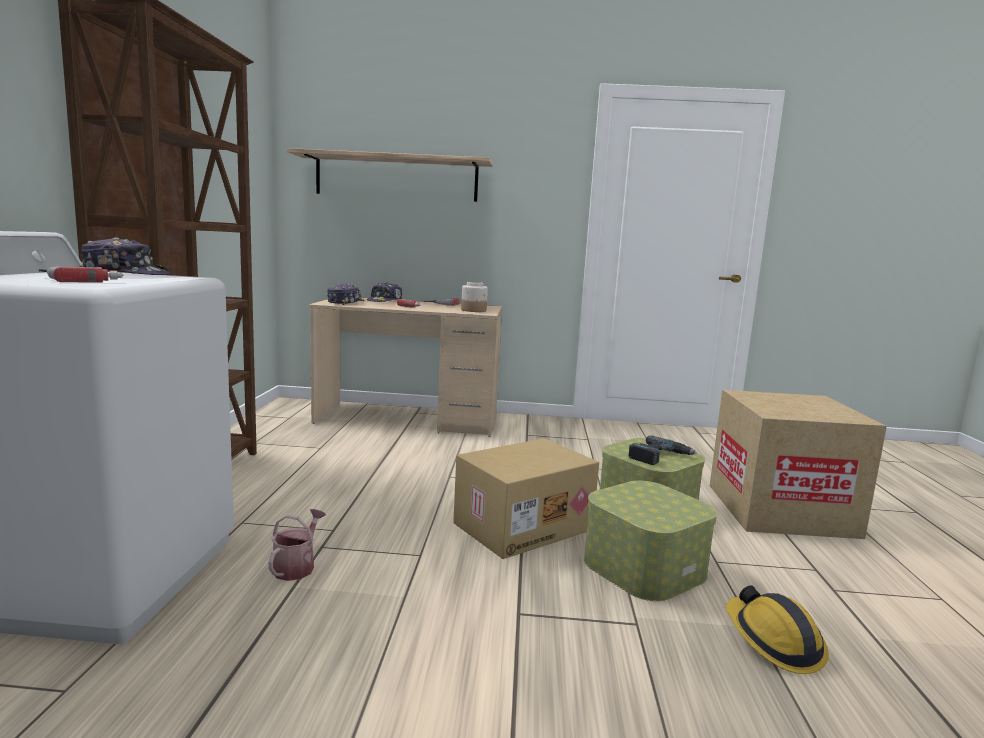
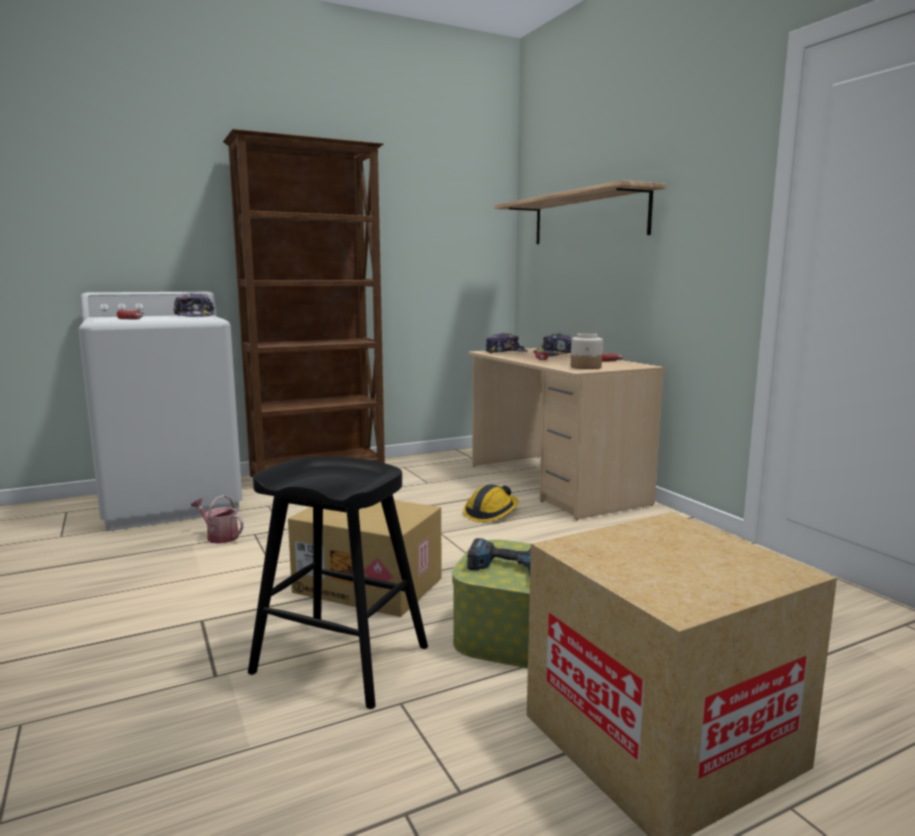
camera: 60 degrees right, 0 degrees up
(297, 566) = (219, 536): watering can -> watering can turned 135 degrees counterclockwise
(644, 567) = (340, 659): storage box -> black stool
(773, 641) = (224, 765): hard hat -> hard hat (491, 513)

